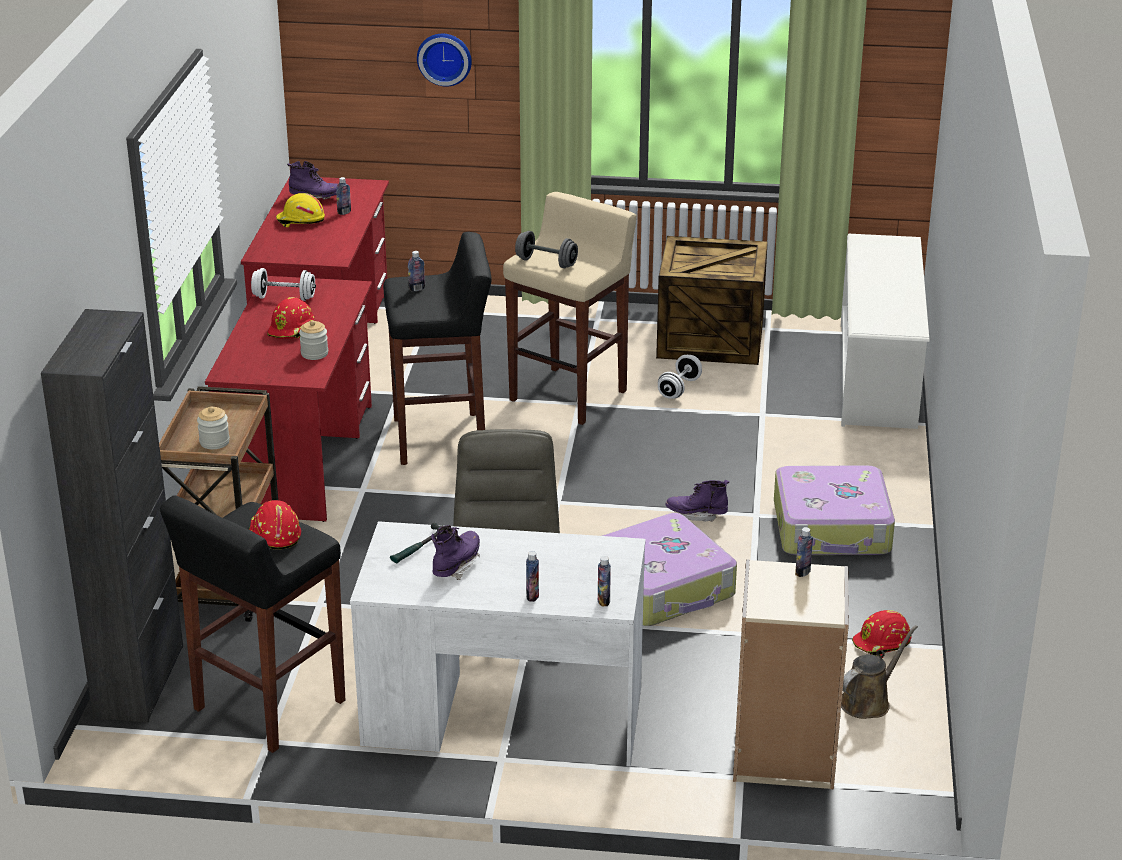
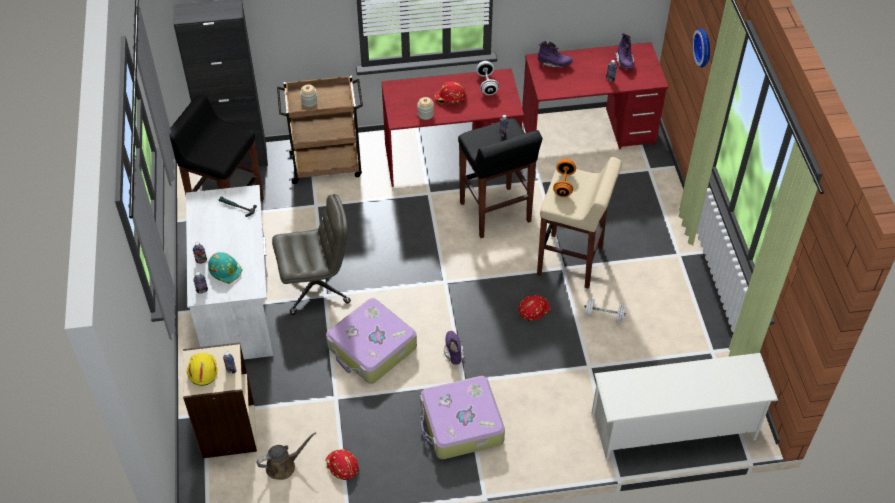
camera: 75 degrees right, 20 degrees up
(274, 534) = (221, 147): red hard hat -> red hard hat (533, 309)
(300, 220) = (589, 63): yellow hard hat -> yellow hard hat (202, 370)
(456, 565) = (224, 224): purple boot -> purple boot (554, 63)
(546, 263) = (564, 184): grey dumbbell -> orange dumbbell
(567, 572) = (225, 270): none -> turquoise hard hat
(709, 340) = (678, 321): crate -> none
(868, 701) = (283, 466): brown watering can -> brown watering can turned 60 degrees counterclockwise

